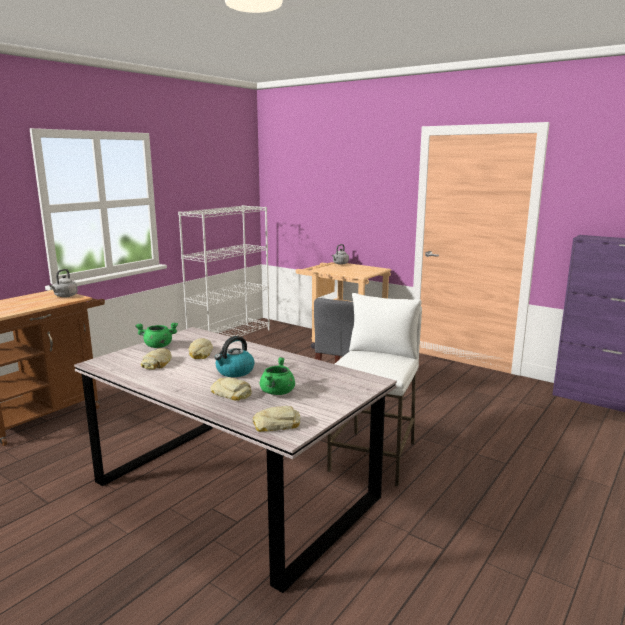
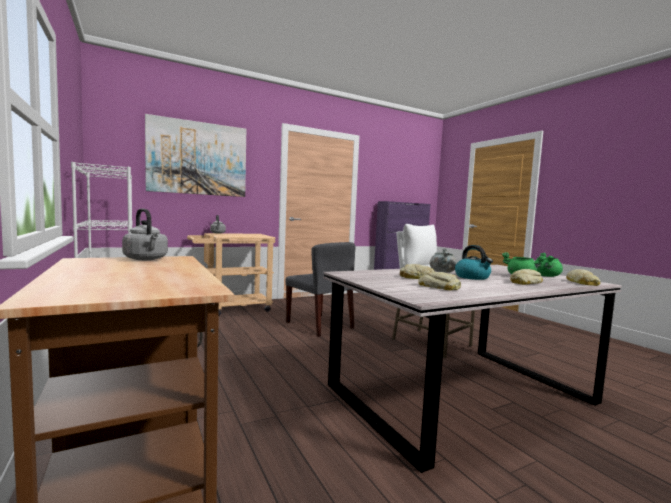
camera: 65 degrees left, 10 degrees down
(158, 346) = (381, 282): green cooking pot -> green cooking pot (546, 276)
(258, 358) = (442, 271): none -> grey cooking pot
(334, 182) = (198, 158): none -> picture

